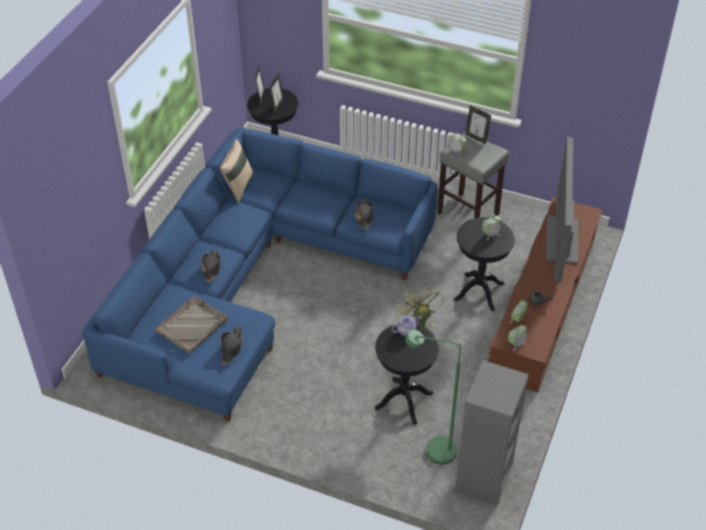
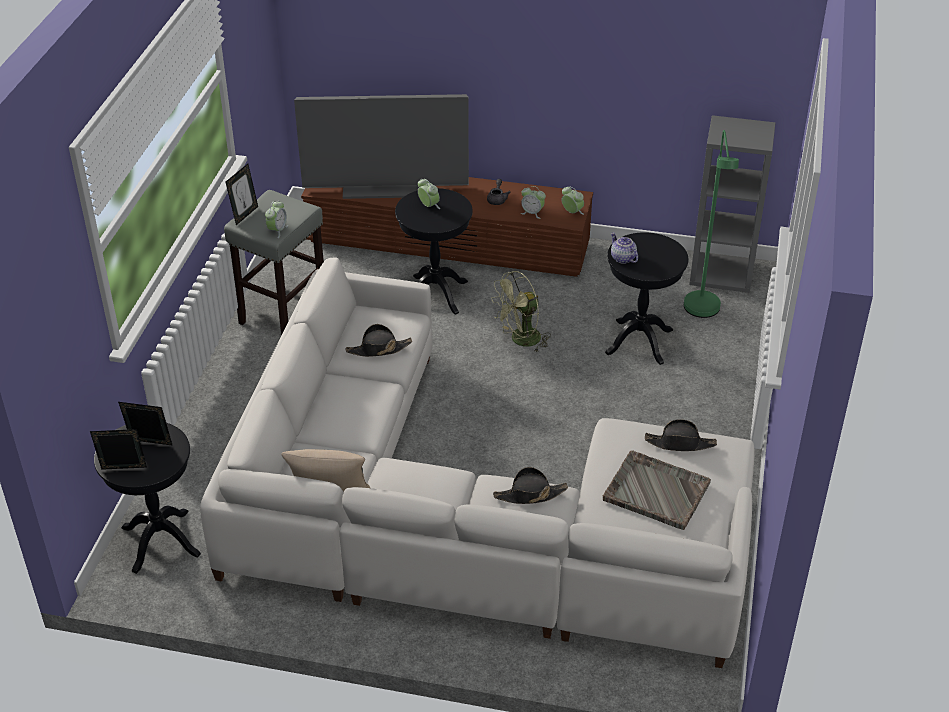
camera: 100 degrees left, 5 degrees down
(253, 279) = (464, 518): blue sofa -> white sofa

